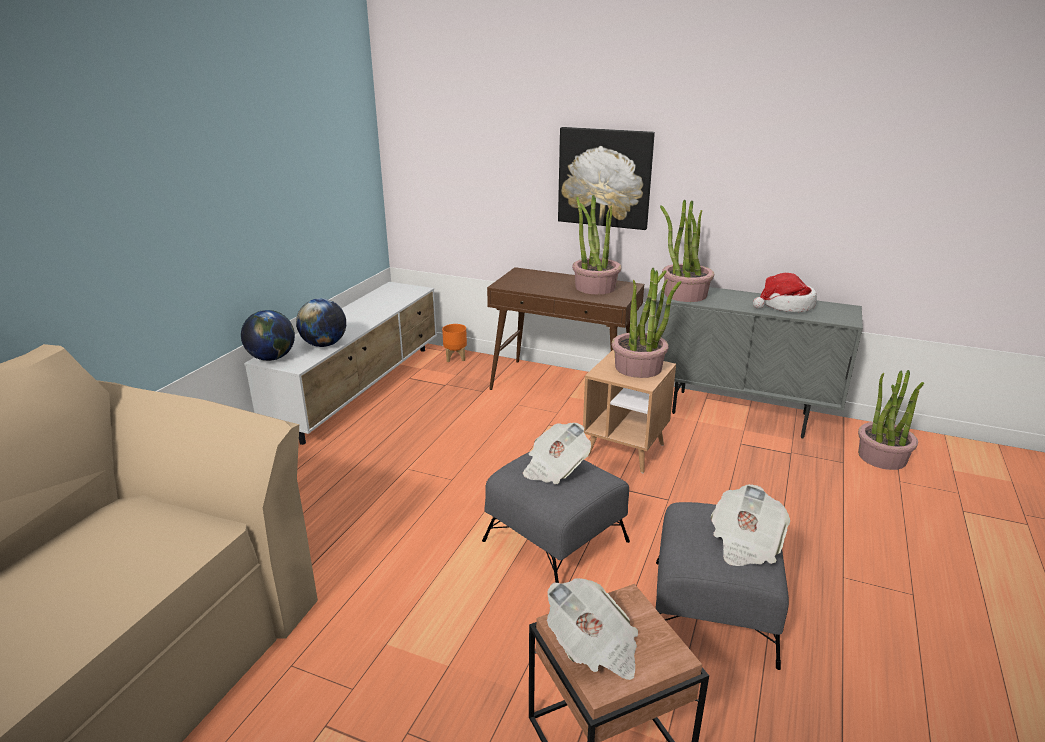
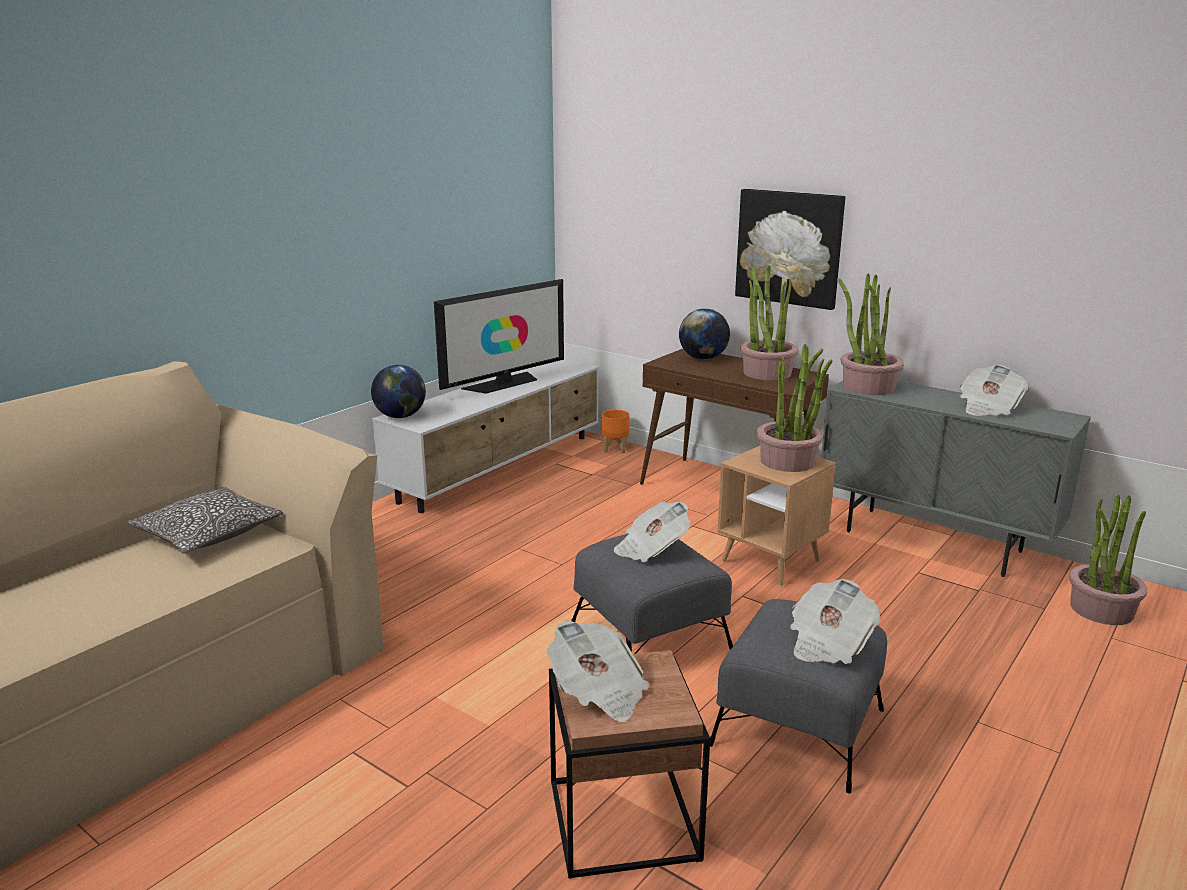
camera: 15 degrees right, 5 degrees down
(124, 529) = (208, 534): none -> pillow
(324, 344) = (457, 409): globe -> globe (703, 358)
(356, 313) = (503, 383): none -> television
(785, 305) = (988, 408): hat -> newspaper

